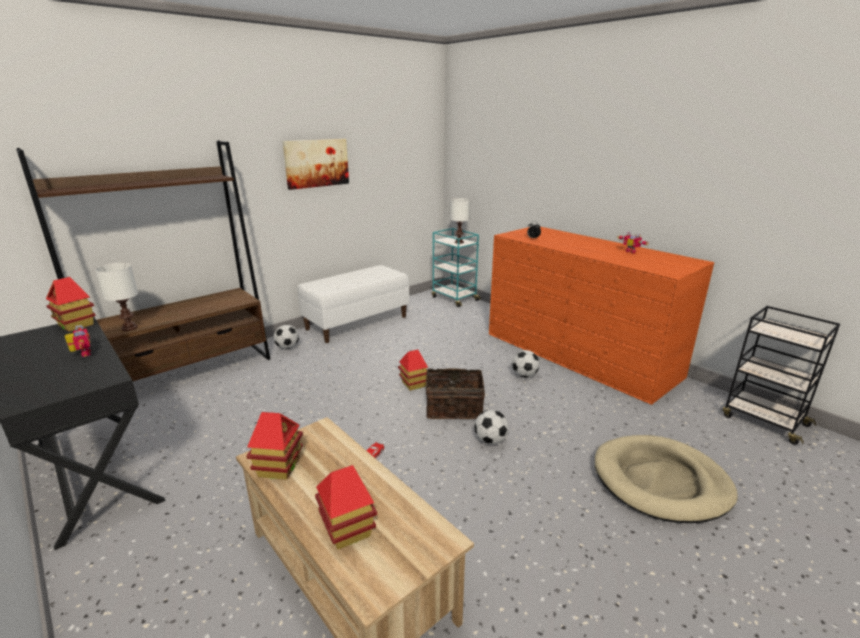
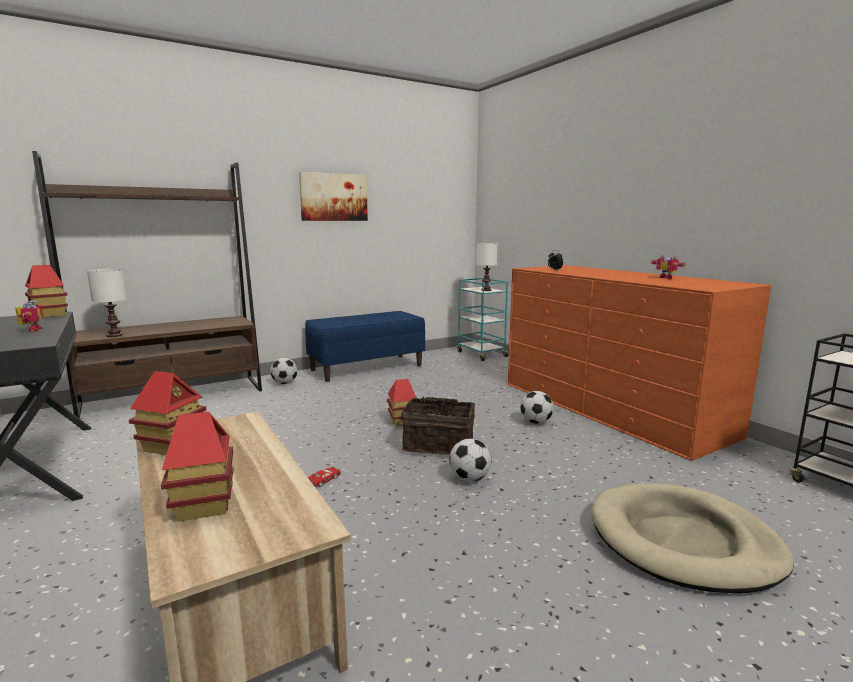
camera: 10 degrees right, 10 degrees down
(357, 322) = (367, 367): white bench -> blue bench

